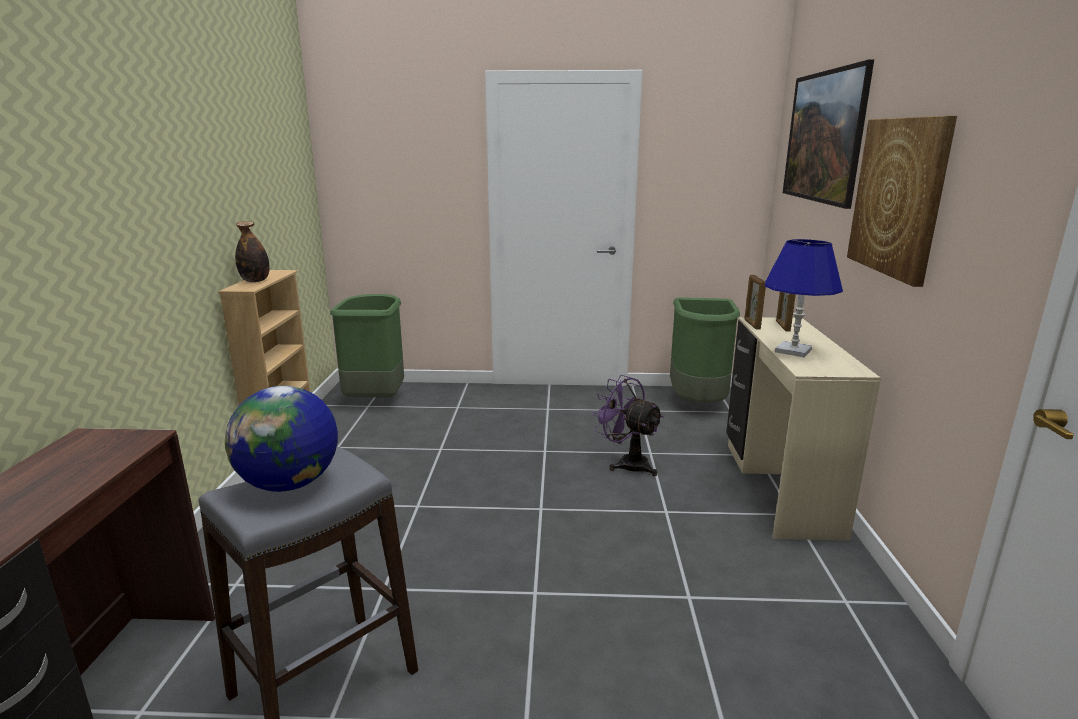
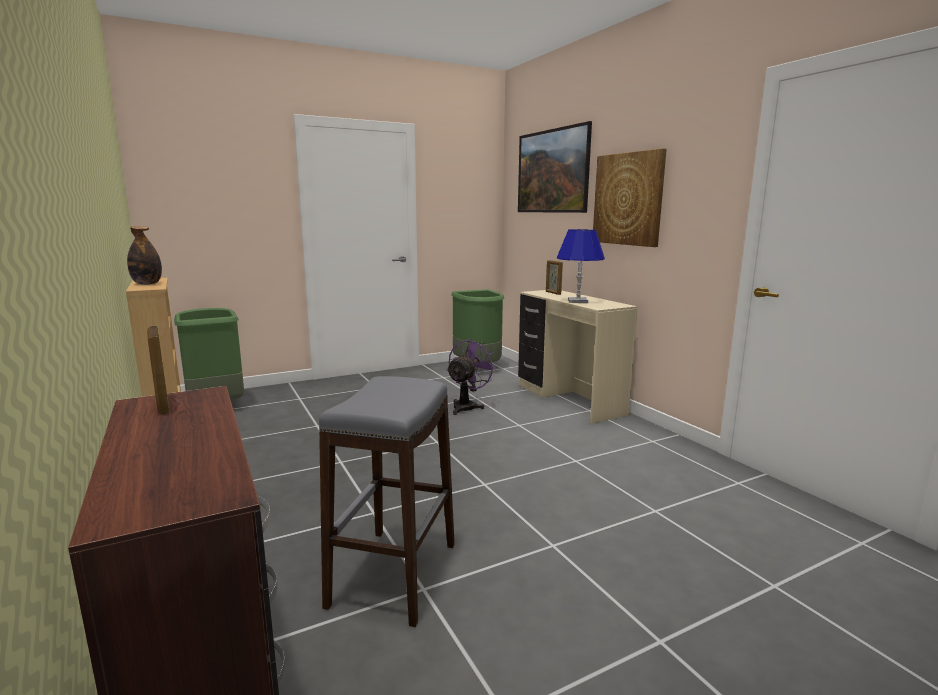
camera: 30 degrees left, 5 degrees down
(290, 484) = (384, 395): globe -> none
(627, 463) = (467, 406): purple fan -> purple fan turned 105 degrees clockwise
(752, 324) = (534, 294): picture frame -> picture frame (163, 405)

